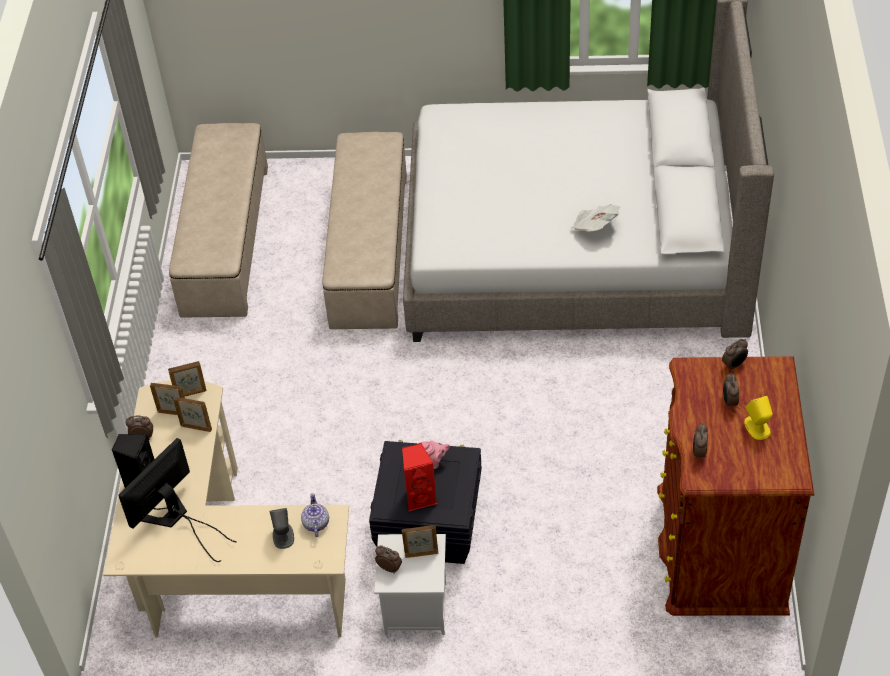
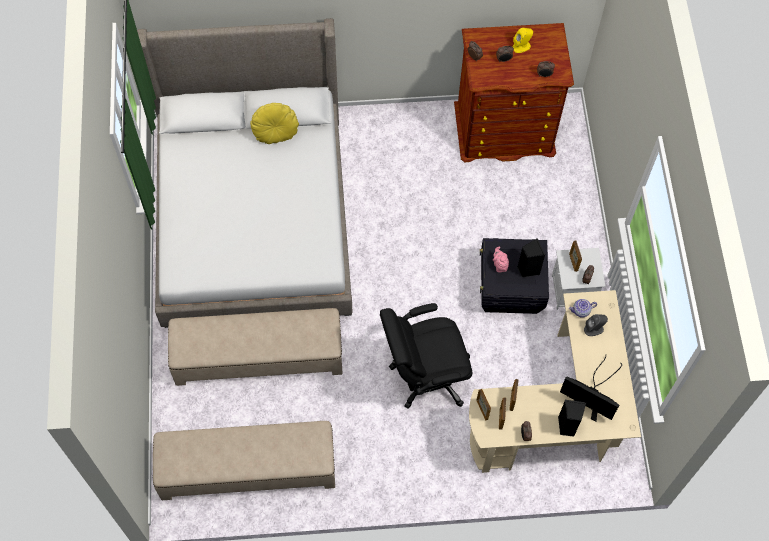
camera: 100 degrees left, 15 degrees up
(311, 415) = (424, 375): none -> black office chair
(420, 497) = (528, 269): red speaker -> black speaker
(595, 226) = (299, 167): newspaper -> none
(649, 205) = (276, 135): none -> yellow pillow

